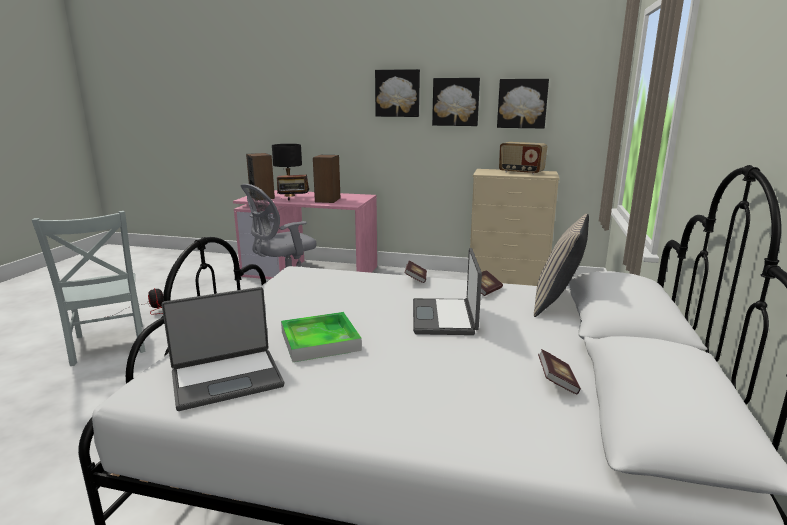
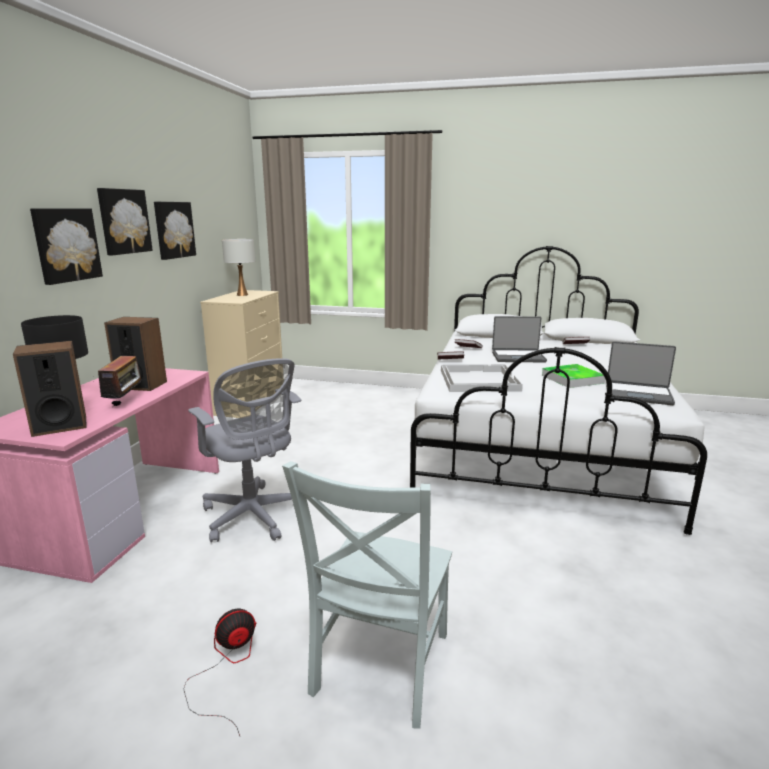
camera: 90 degrees left, 0 degrees up
(109, 346) = (379, 667): grey chair -> grey chair turned 135 degrees clockwise
(227, 379) = (638, 394): laptop -> laptop turned 135 degrees clockwise
(332, 287) = (478, 380): none -> white tray
(521, 172) = (242, 295): radio -> white table lamp
(522, 103) = (214, 228): picture -> picture (66, 245)
(557, 302) = (479, 339): beige pillow -> none

